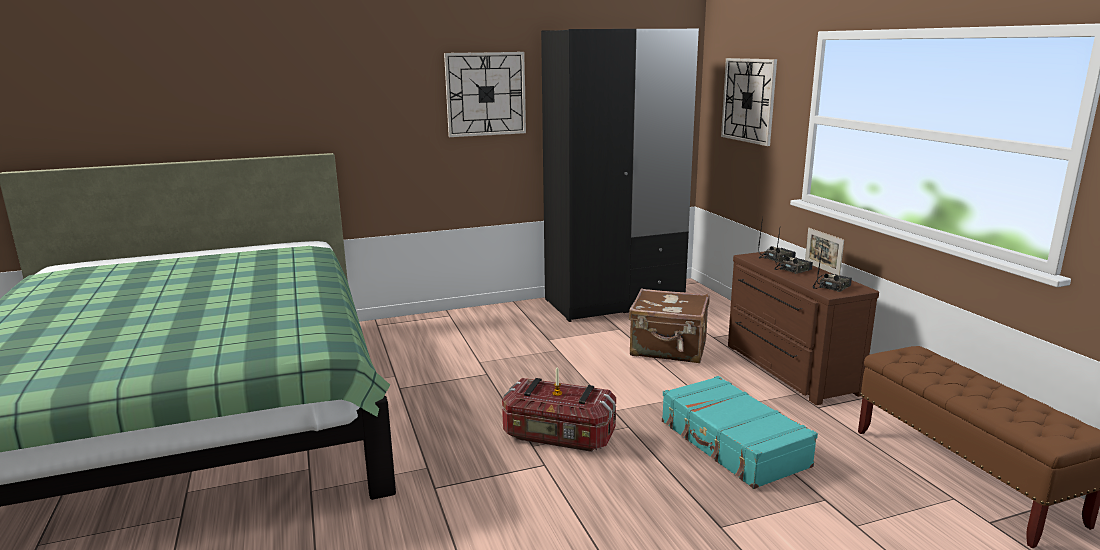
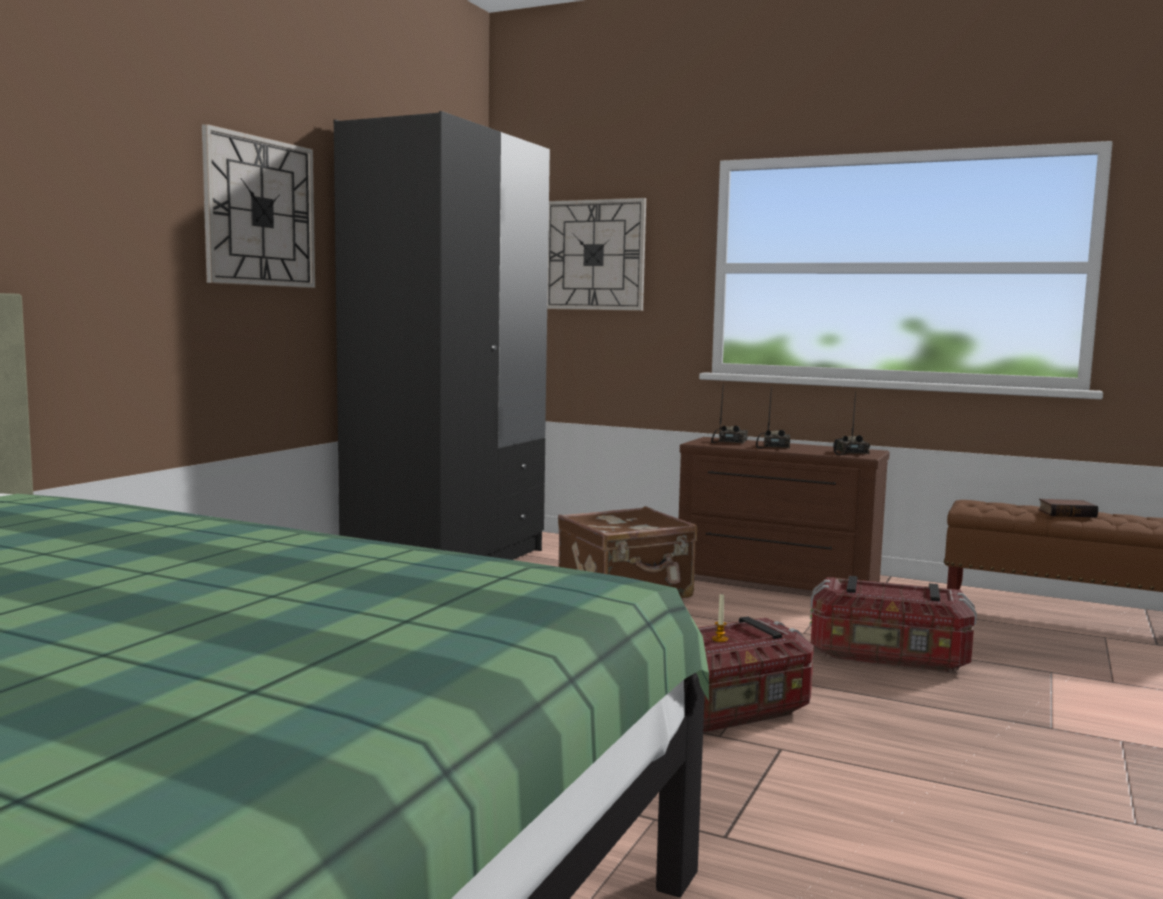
camera: 45 degrees left, 10 degrees down
(732, 444) = (888, 657): turquoise suitcase -> storage box
(821, 269) = (793, 443): picture frame -> none
(967, 384) = (1067, 513): none -> book

